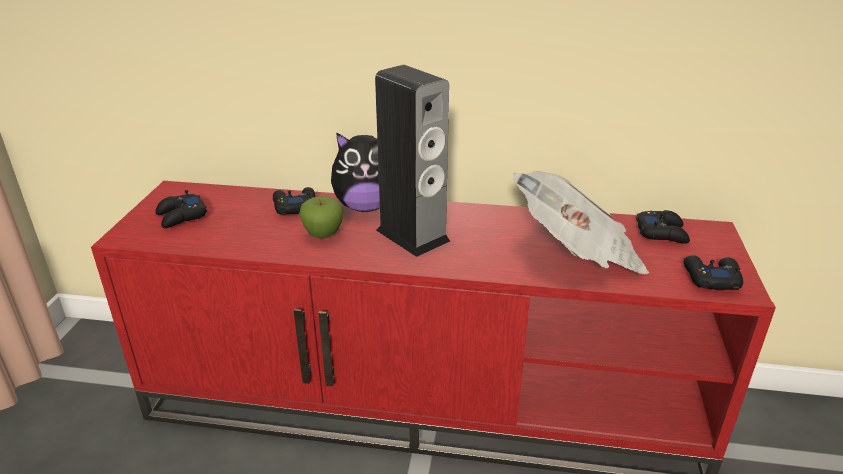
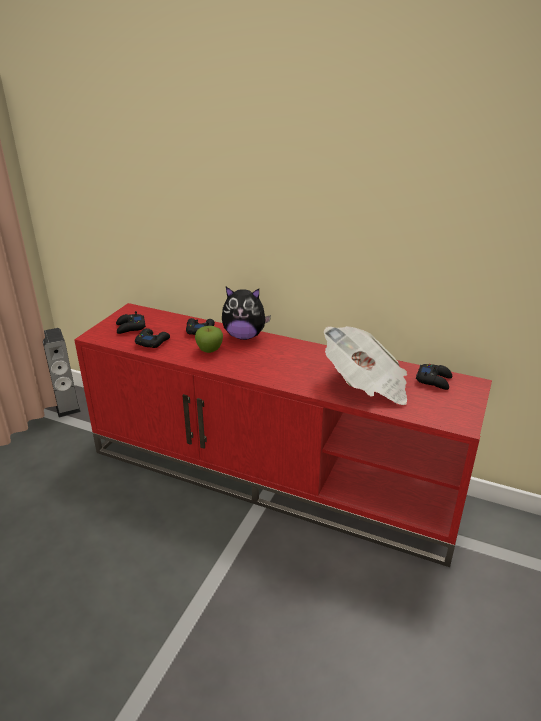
camera: 15 degrees right, 0 degrees up
(412, 235) = (264, 358): speaker -> speaker (67, 406)
(710, 278) = (447, 414): black game controller -> black game controller (152, 342)

